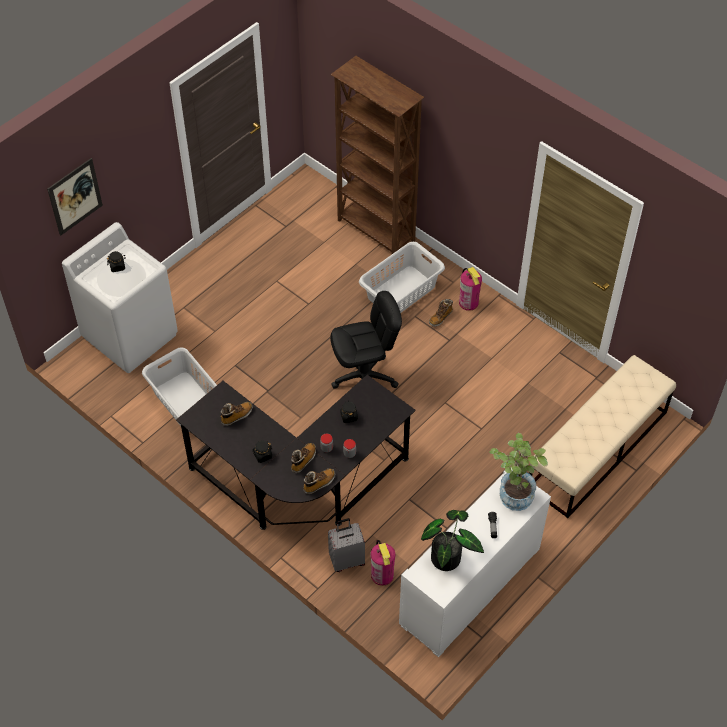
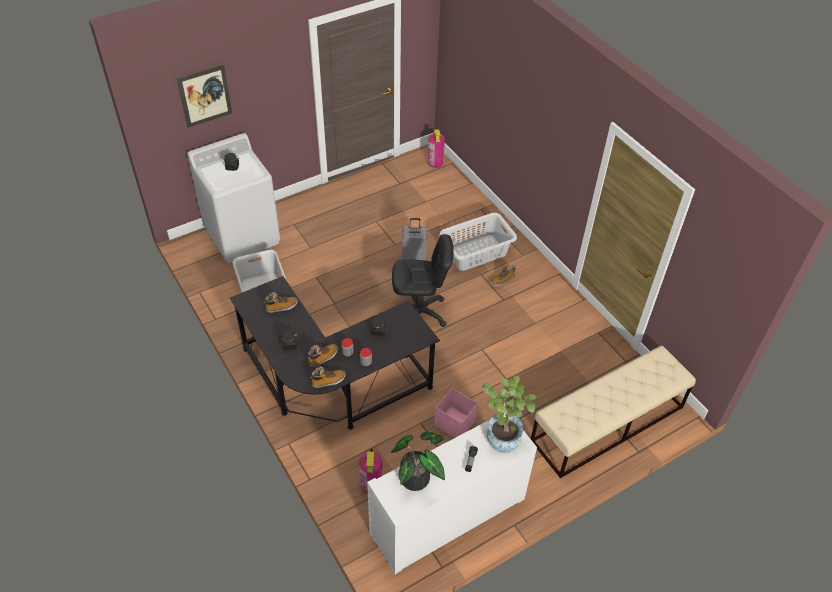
camera: 15 degrees right, 5 degrees down
(347, 560) = (345, 461): grey suitcase -> grey suitcase (414, 259)
(376, 231) = (472, 203): brown bookcase -> none
(445, 490) = (455, 424): none -> pink storage box
(468, 302) = (531, 274): fire extinguisher -> fire extinguisher (435, 162)

